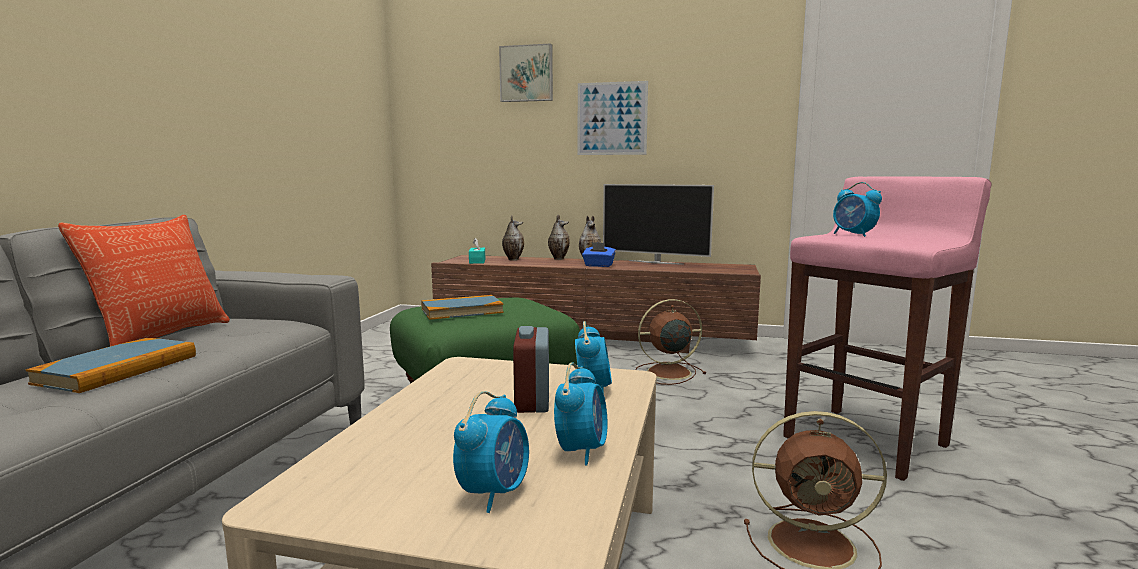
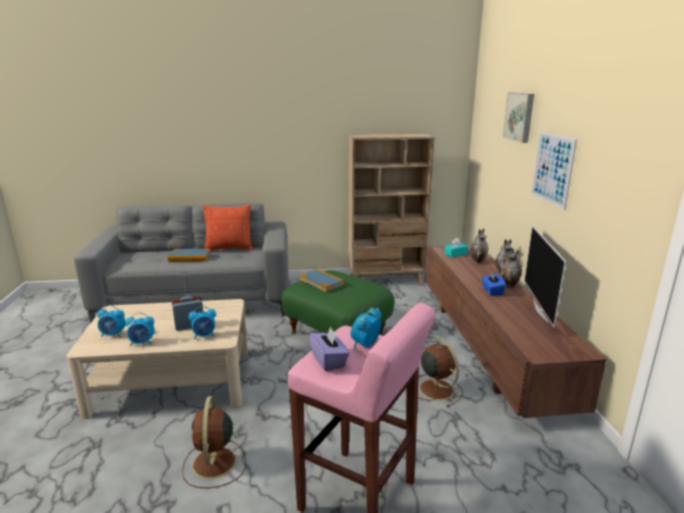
camera: 70 degrees right, 10 degrees up
(363, 348) = (386, 281): none -> beige bookcase
(900, 241) = (329, 360): none -> purple tissue box

